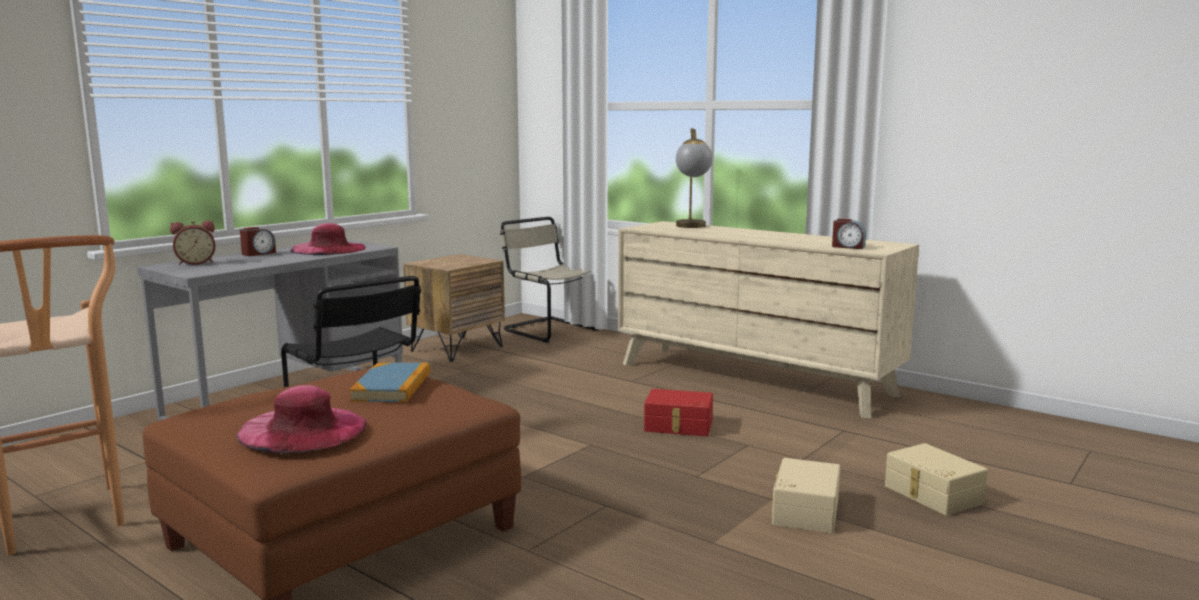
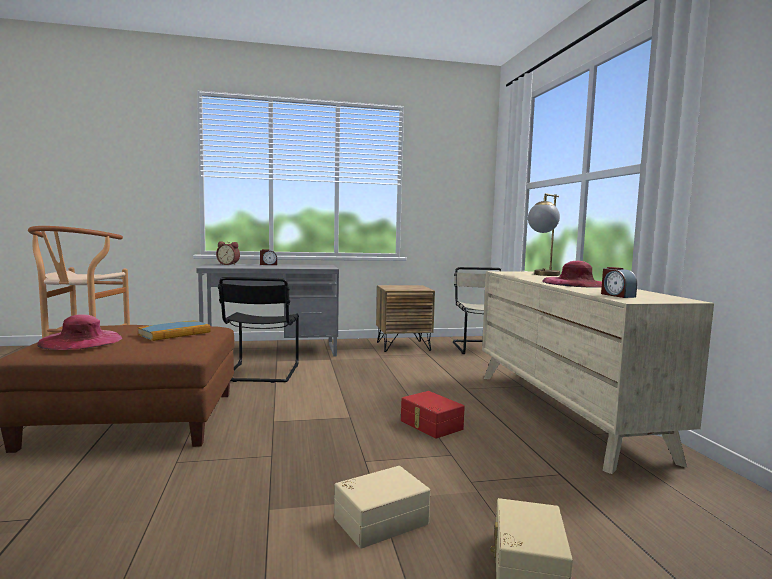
camera: 40 degrees right, 5 degrees down
(328, 249) = (304, 266): pink hat -> pink hat (575, 283)

